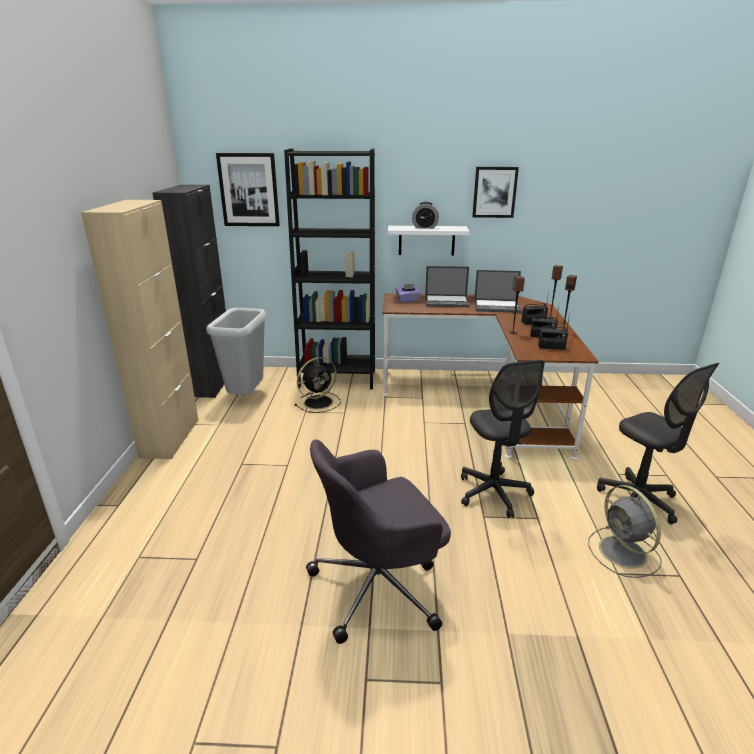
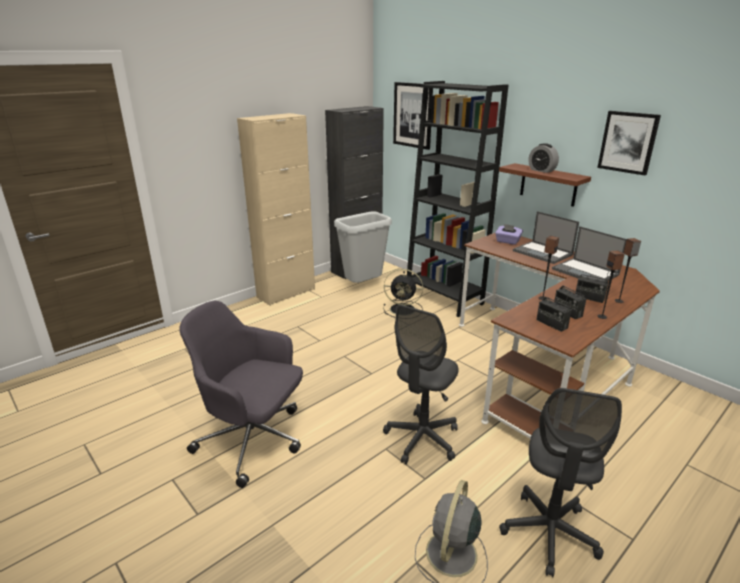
camera: 45 degrees right, 0 degrees up
(426, 240) = (548, 185): white shelf -> brown shelf

